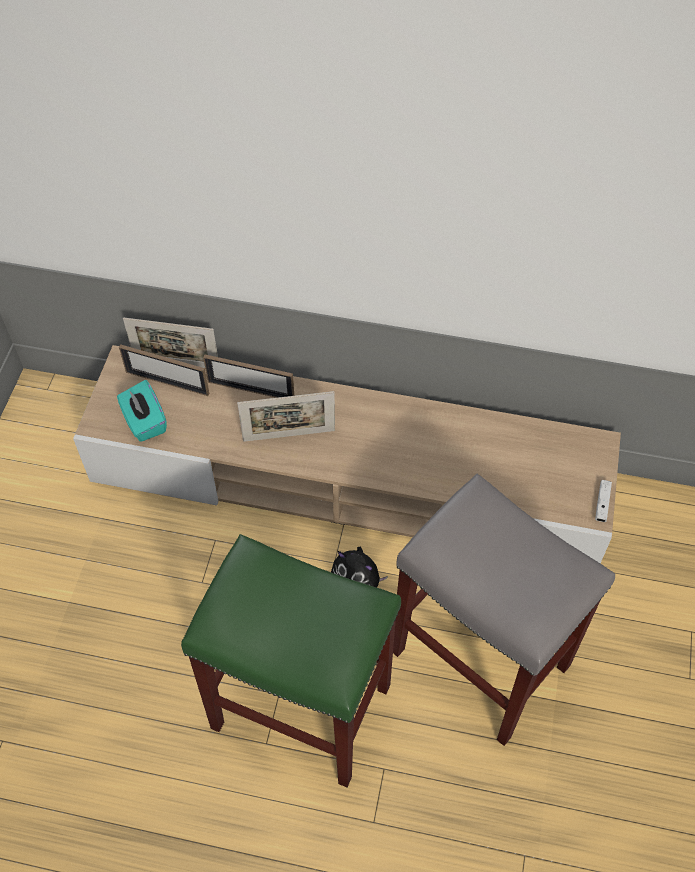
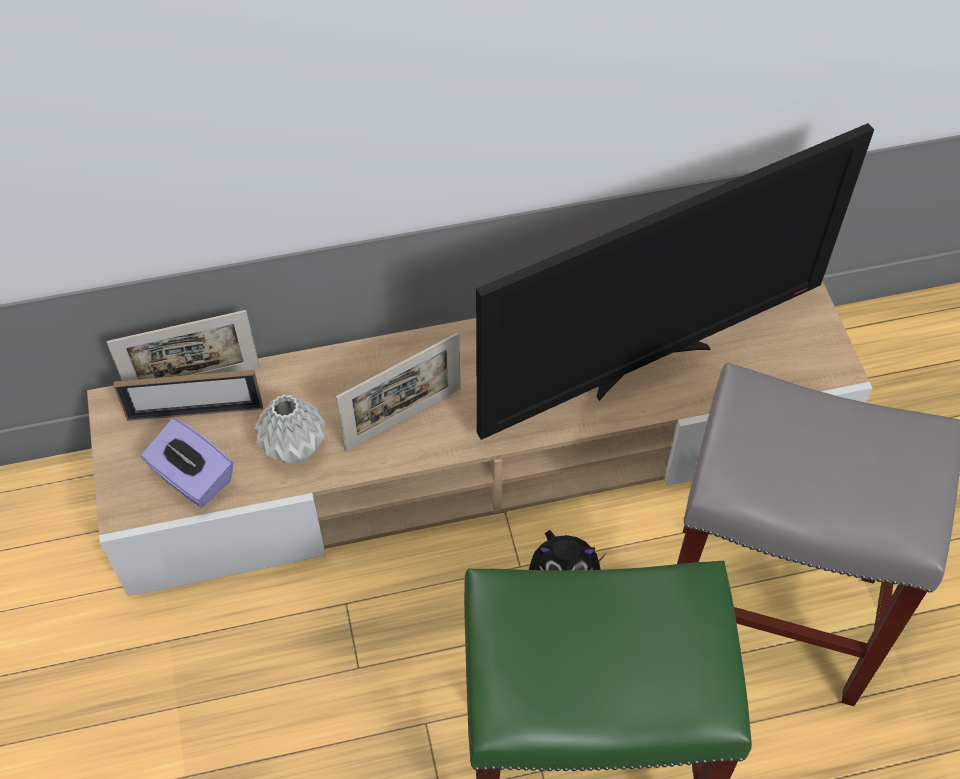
camera: 25 degrees left, 0 degrees up
(144, 422) = (192, 478): turquoise tissue box -> purple tissue box
(213, 428) = (294, 449): none -> grey vase
(251, 390) = (318, 378): picture frame -> none
(466, 461) = (648, 363): none -> television
(602, 504) = (839, 351): white game controller -> none

